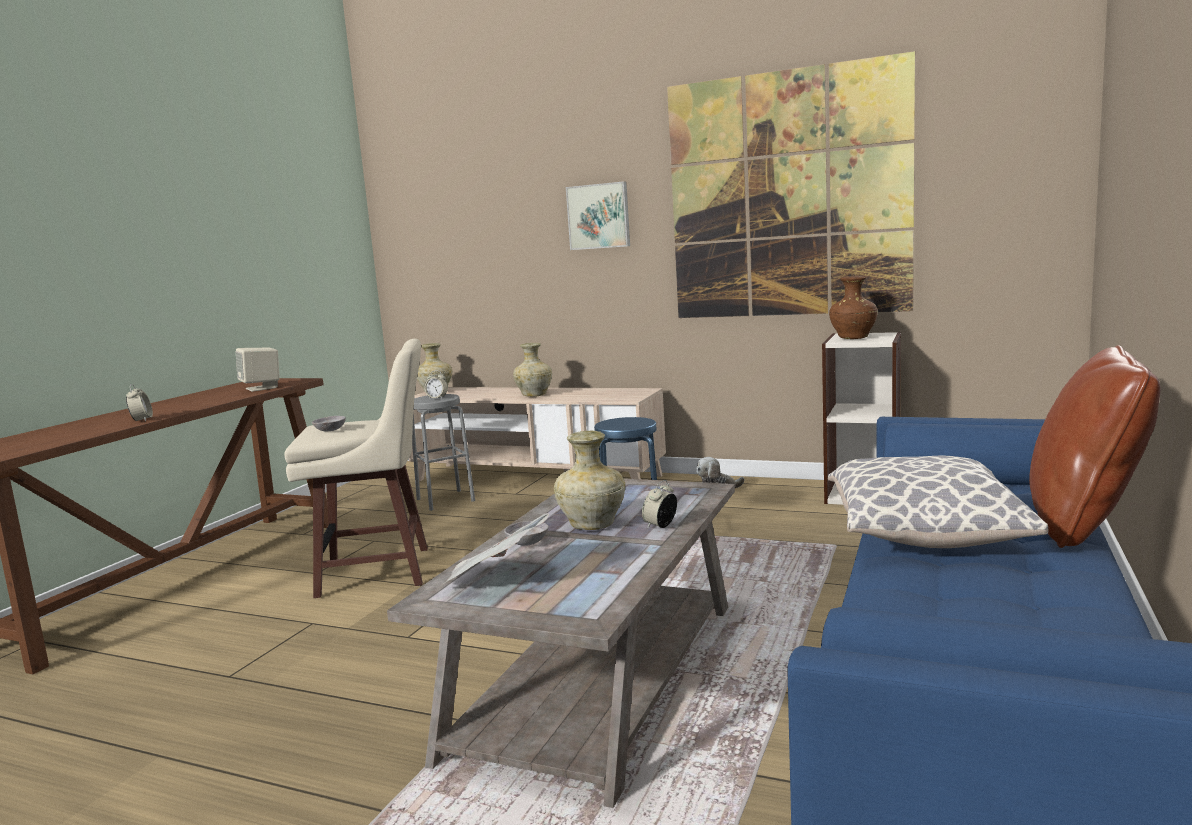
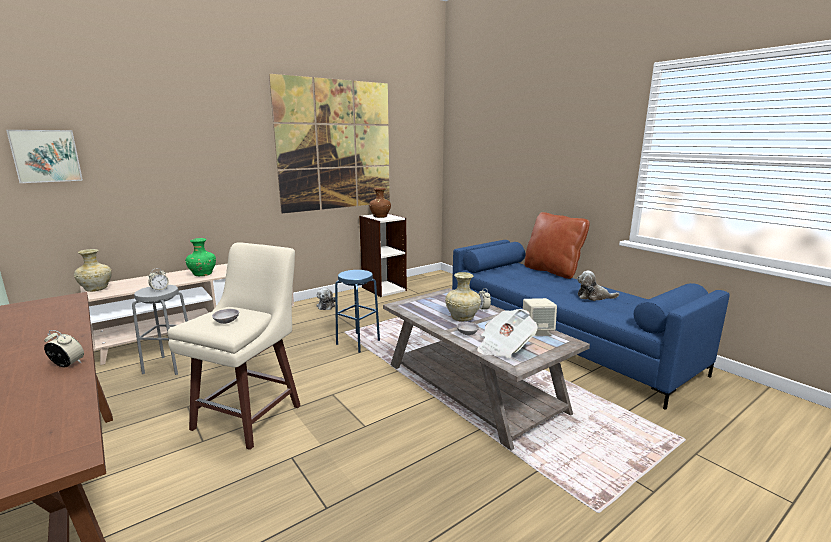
camera: 60 degrees left, 5 degrees up
(261, 388) = (58, 311): beige speaker -> beige speaker (537, 331)
(535, 395) = (203, 274): beige vase -> green vase
(599, 216) = (224, 150): picture -> picture (46, 156)
(924, 535) = (537, 286): pillow -> none
(974, 598) = (593, 297): none -> plush toy

